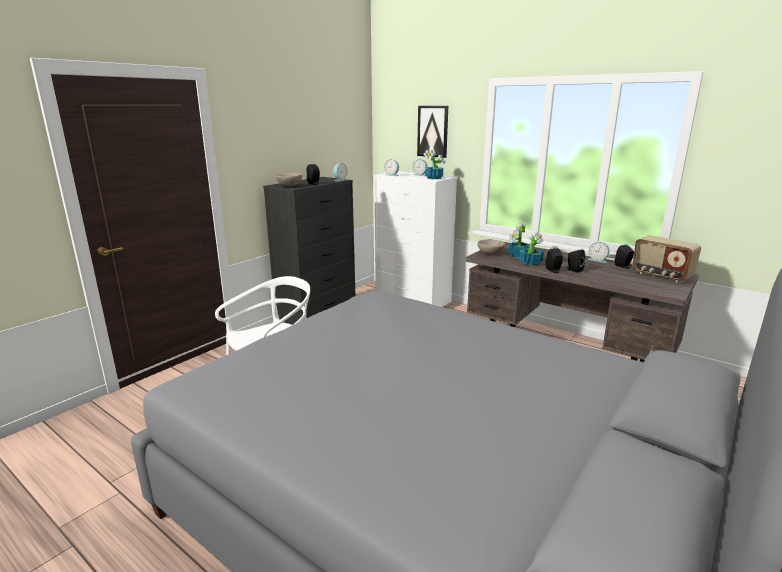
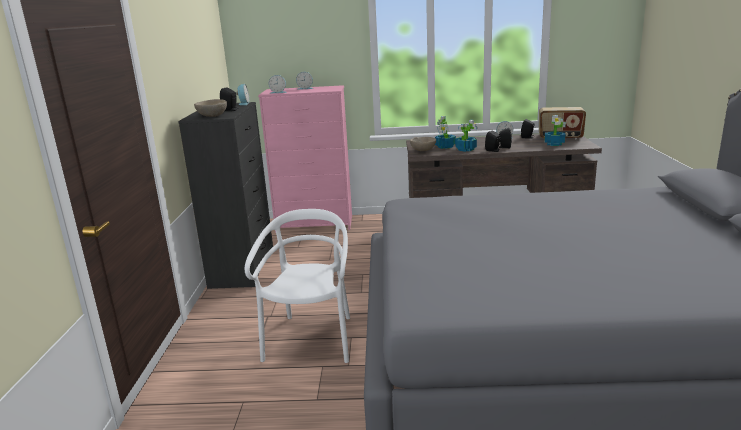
camera: 35 degrees left, 0 degrees up
(413, 299) = (315, 224): white dresser -> pink dresser
(433, 131) = (307, 41): picture -> none
(434, 178) = (329, 89): potted plant -> potted plant (554, 144)

